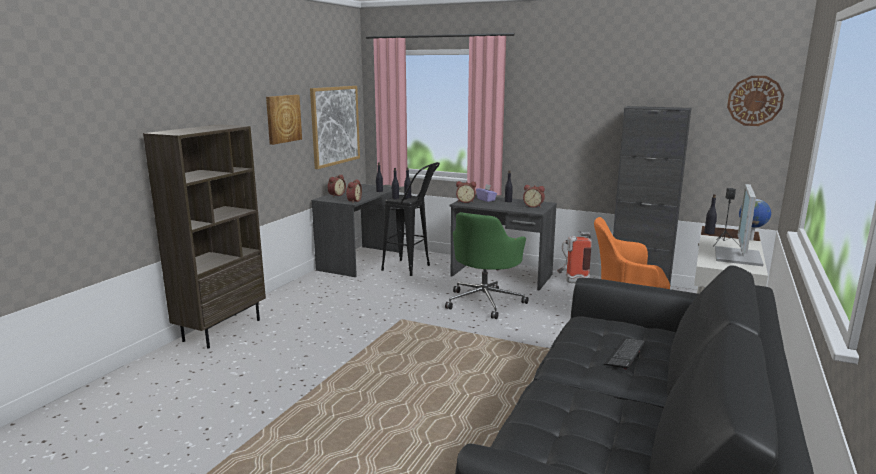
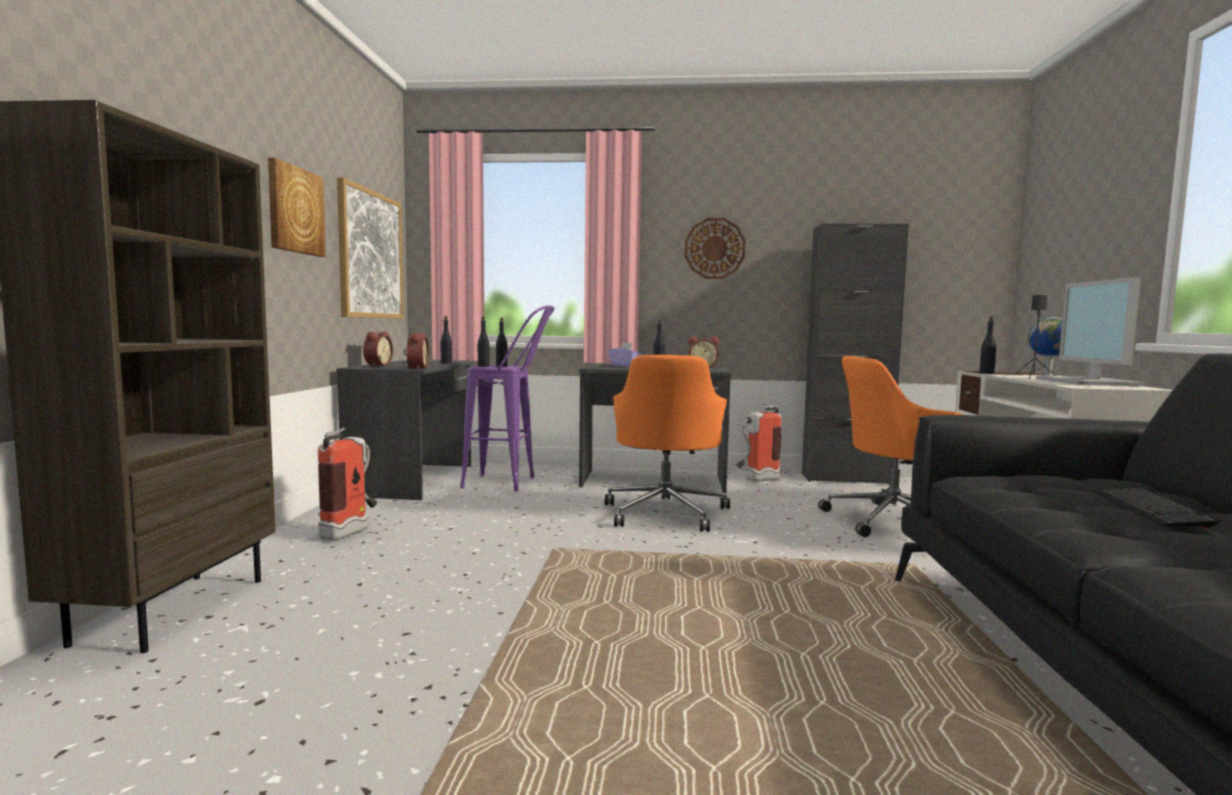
camera: 20 degrees left, 10 degrees down
(310, 295) = (351, 531): none -> fire extinguisher
(412, 269) = (510, 483): black stool -> purple stool
(465, 201) = (598, 367): alarm clock -> none
(485, 302) = (666, 512): green office chair -> orange office chair
(755, 101) = (970, 219): wall clock -> wall clock (714, 248)

